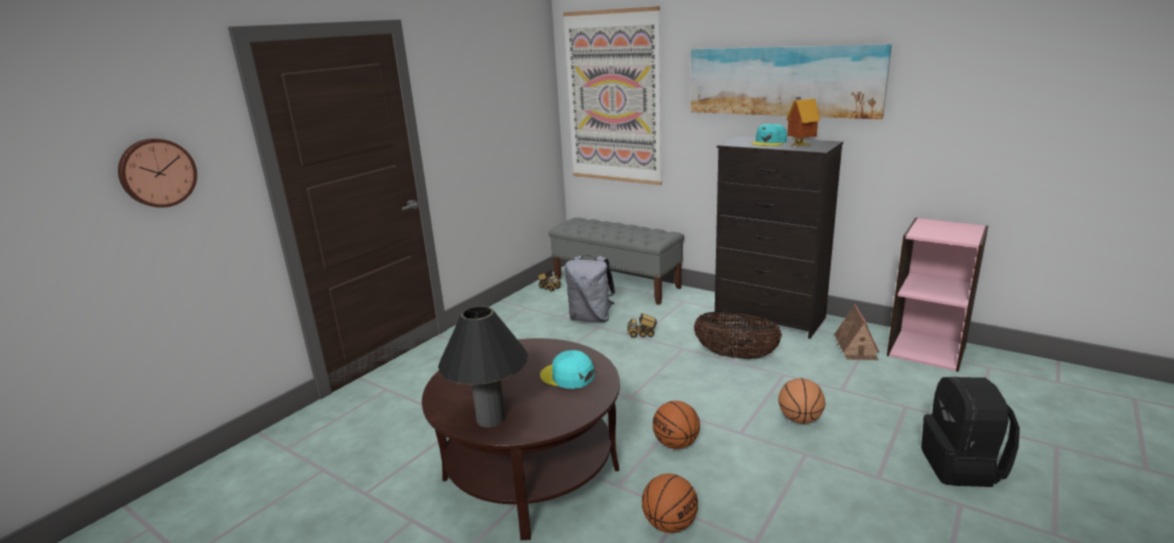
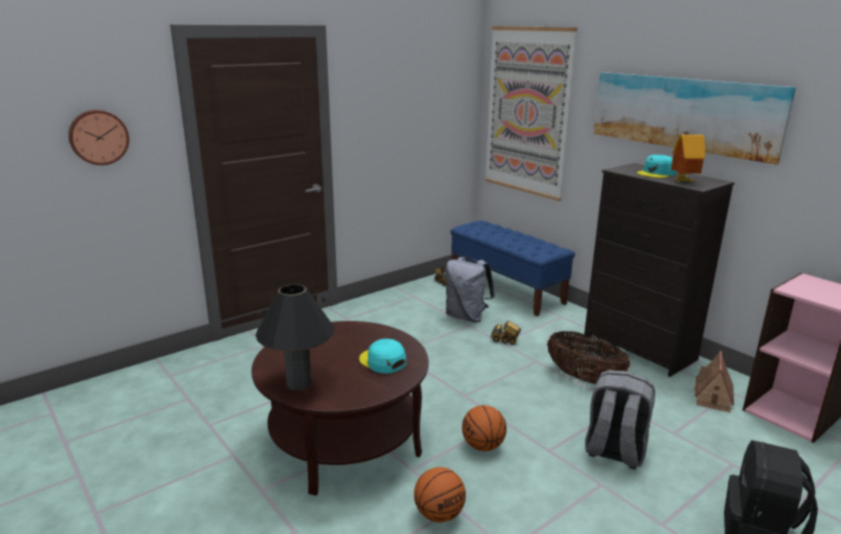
camera: 15 degrees right, 0 degrees up
(617, 284) = (506, 290): grey bench -> blue bench
(800, 419) = (614, 451): basketball -> grey backpack

